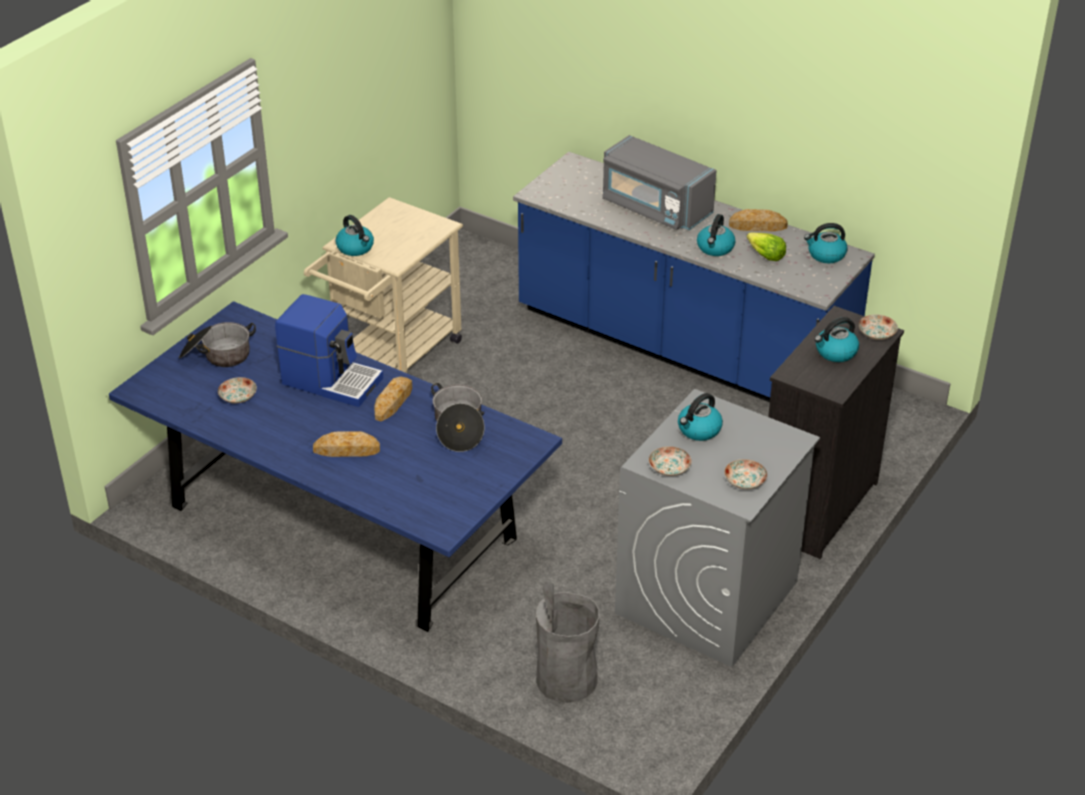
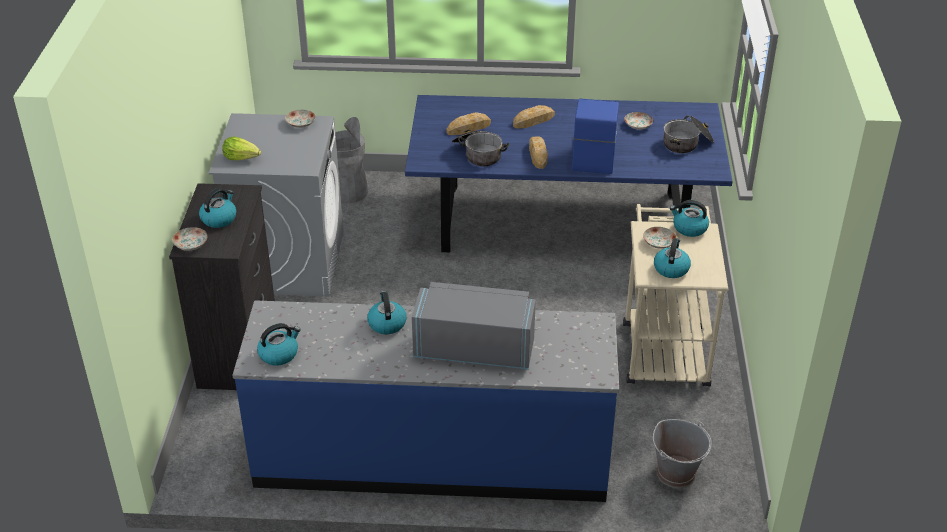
camera: 150 degrees right, 0 degrees up
(332, 380) = (593, 154): coffee machine -> coffee machine turned 105 degrees clockwise
(493, 271) = (676, 473): none -> grey bucket
(699, 430) = (296, 150): kettle -> kettle (671, 268)
(745, 481) = (246, 131): plate -> plate (658, 243)
(758, 226) = (362, 364): bread -> bread (468, 128)
(765, 255) = (336, 332): lettuce -> lettuce (241, 157)

